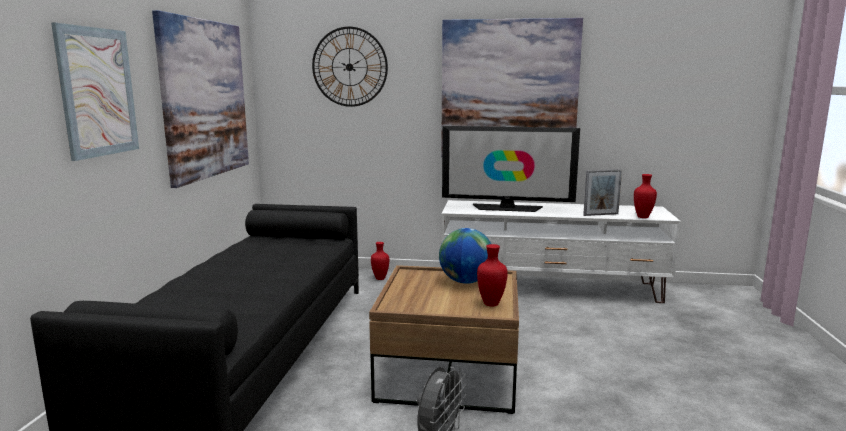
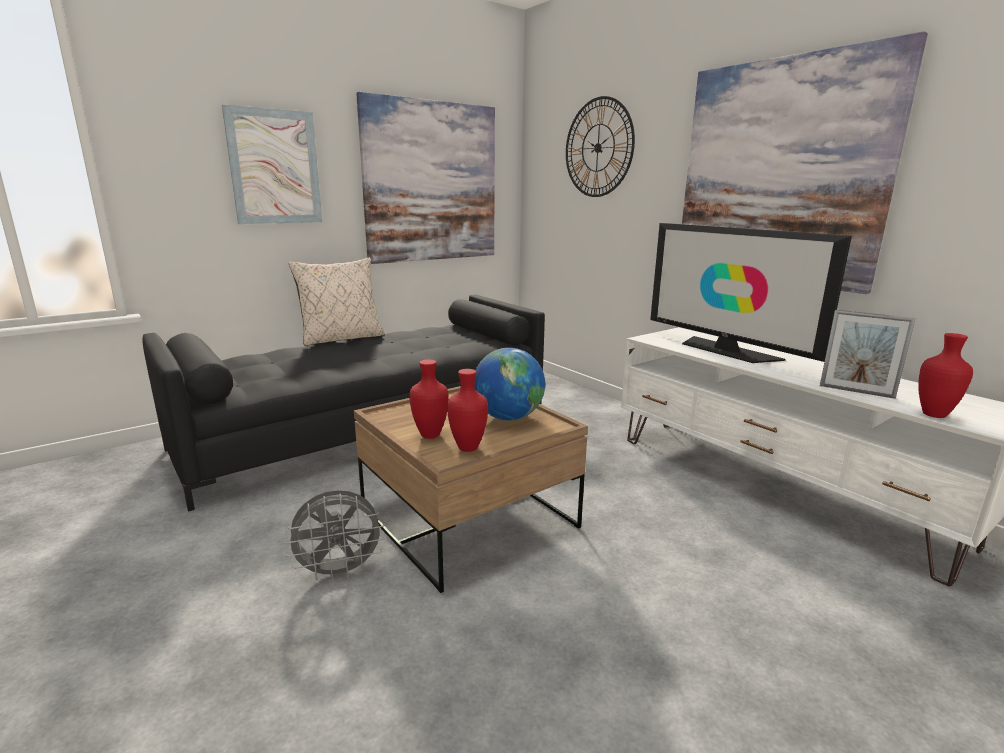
camera: 45 degrees right, 5 degrees up
(187, 271) = (342, 338): none -> beige pillow
(379, 278) = (585, 404): red vase -> red vase (429, 435)

